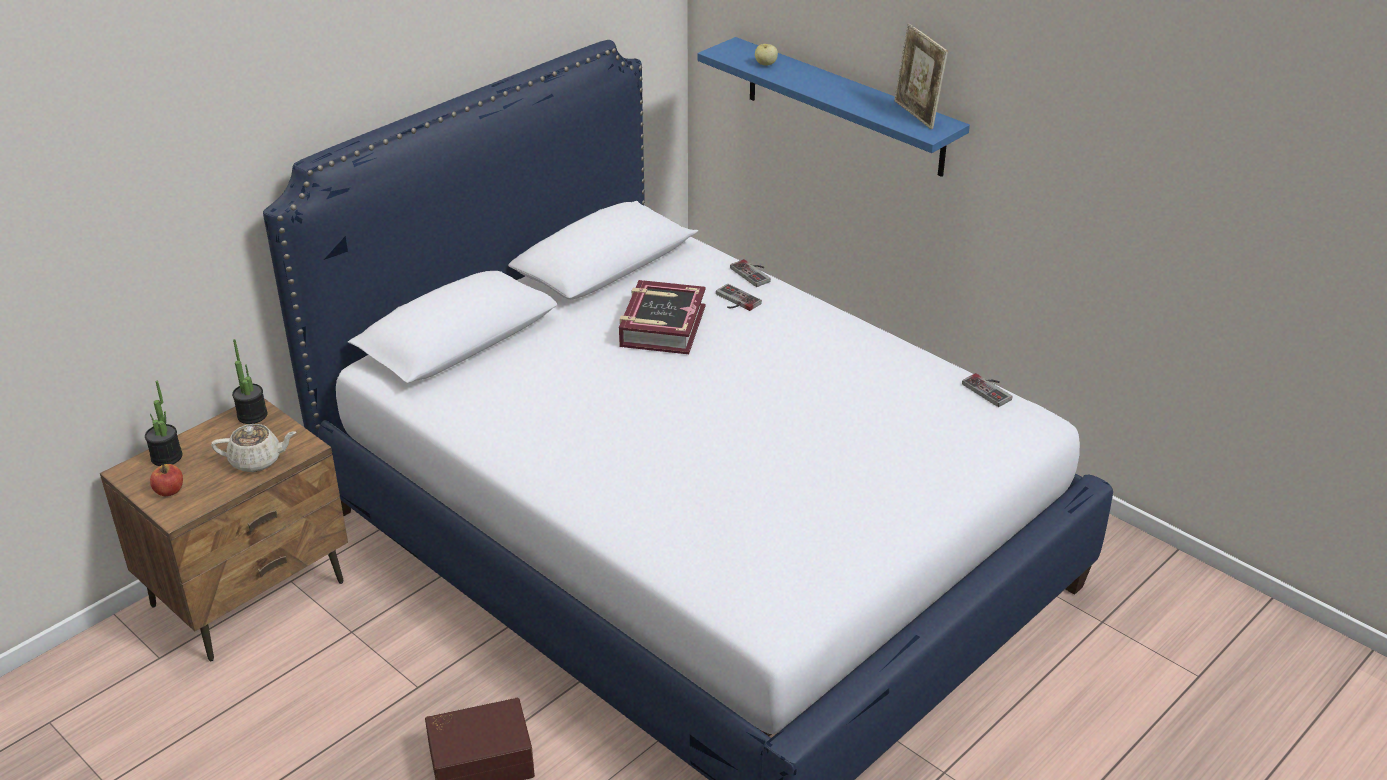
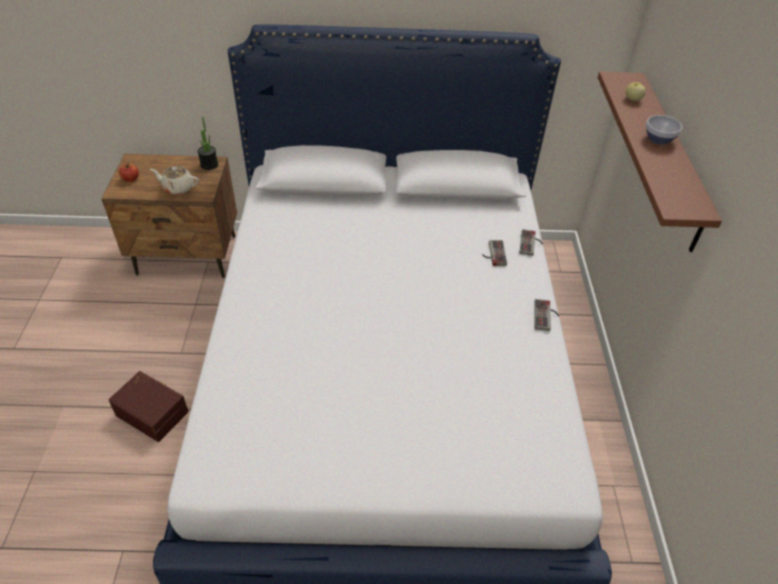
camera: 45 degrees right, 10 degrees up
(166, 457) = (153, 162): potted plant -> none
(257, 461) = (178, 188): beige teapot -> beige teapot turned 150 degrees clockwise
(662, 326) = (430, 242): book -> none
(836, 87) = (657, 139): none -> bowl
(844, 107) = (668, 159): blue shelf -> brown shelf
(916, 114) = (688, 190): picture frame -> none
(990, 389) = (570, 434): game controller -> game controller (546, 316)

